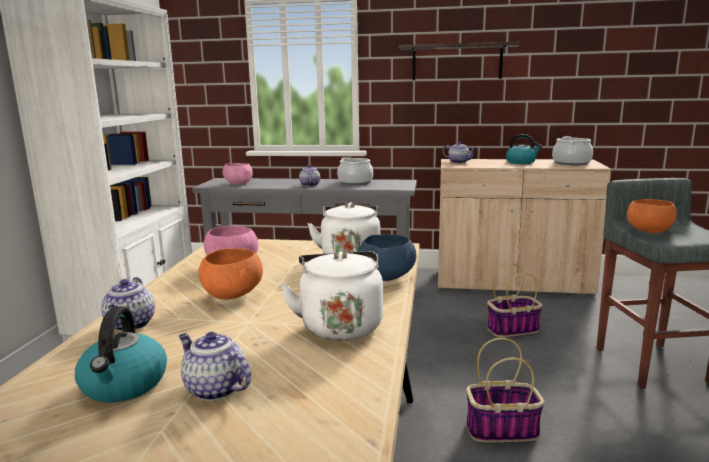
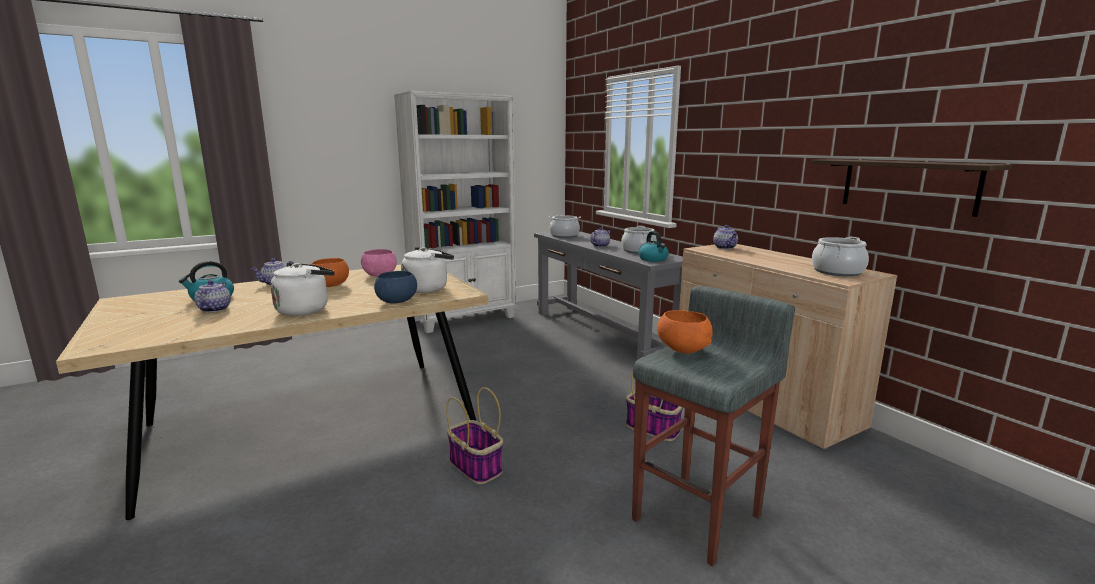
camera: 50 degrees right, 0 degrees up
(238, 184) = (564, 235): pink bowl -> cooking pot
(457, 62) = (756, 135): shelf -> shelf (908, 185)
(521, 162) = (784, 260): kettle -> kettle (653, 259)

